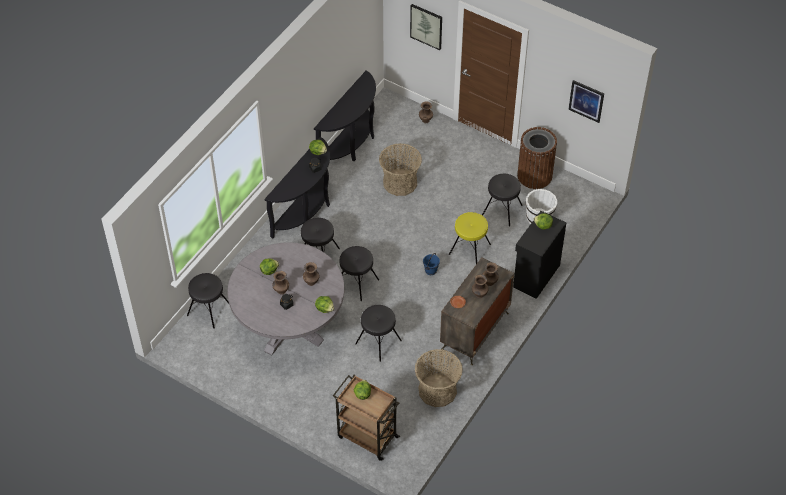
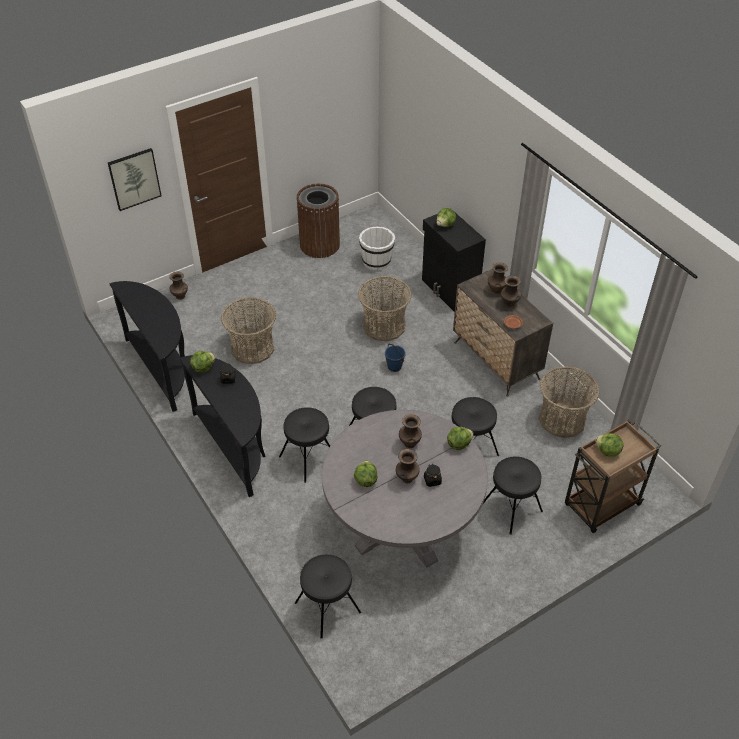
camera: 65 degrees left, 5 degrees down
(469, 249) = (384, 326): yellow stool -> basket
(502, 210) = (348, 283): black stool -> black stool (511, 508)
(586, 101) = (335, 115): picture -> none

